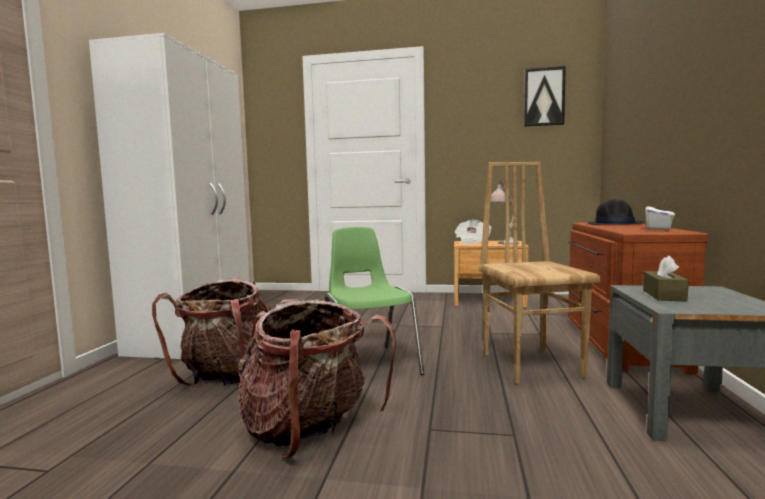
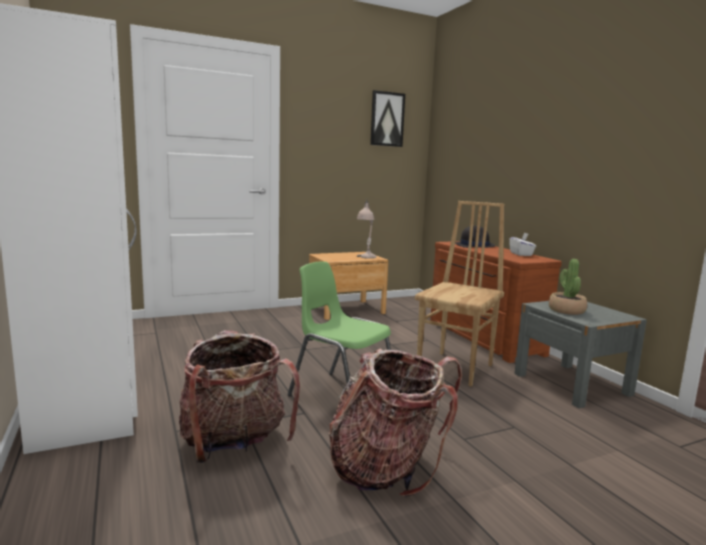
camera: 35 degrees left, 5 degrees up
(472, 242) = (331, 256): newspaper -> none
(532, 364) = (456, 368): brown chair -> brown chair turned 75 degrees clockwise
(664, 295) = (566, 310): brown tissue box -> potted plant

